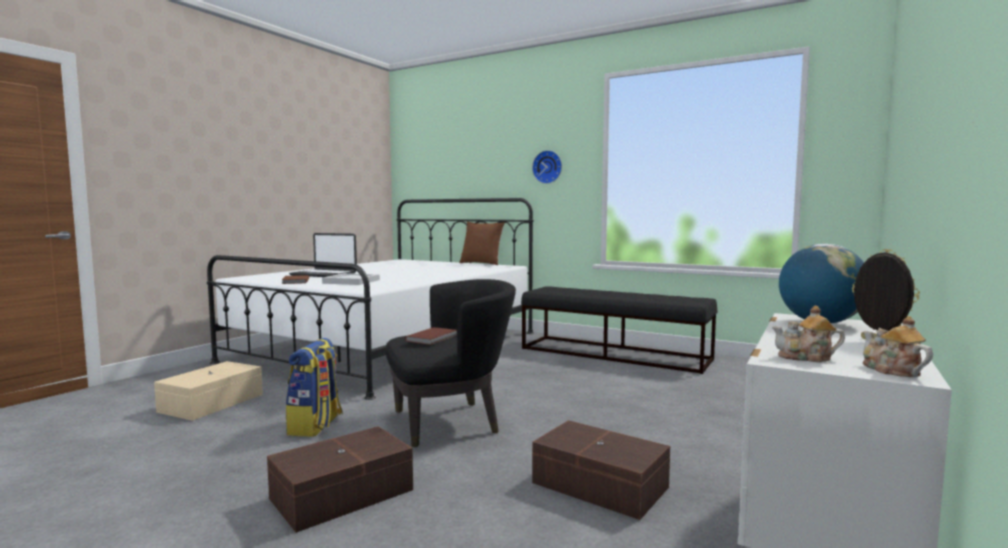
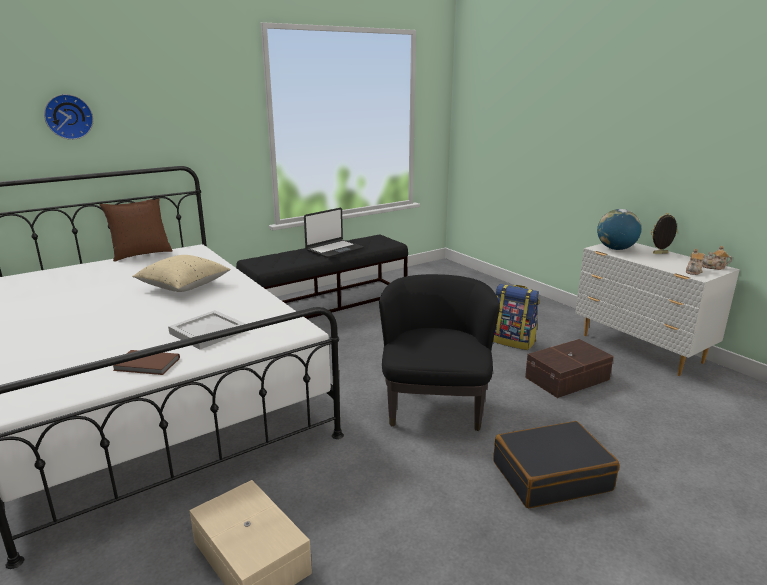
camera: 65 degrees left, 15 degrees up
(316, 426) = (397, 476): backpack -> backpack (513, 341)
(324, 274) = (93, 342): laptop -> laptop (334, 249)
(340, 494) = (551, 475): brown storage box -> black suitcase
(429, 272) = (184, 286): none -> beige pillow
(433, 338) = (433, 344): brown book -> none
(548, 167) = (206, 126): wall clock -> wall clock (68, 116)

